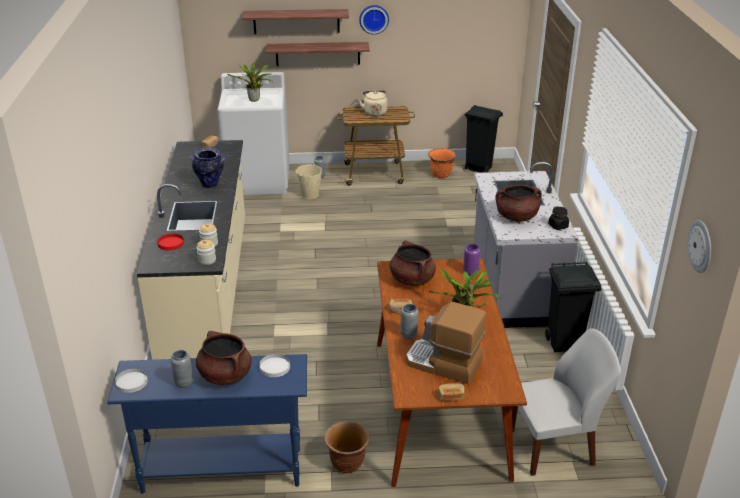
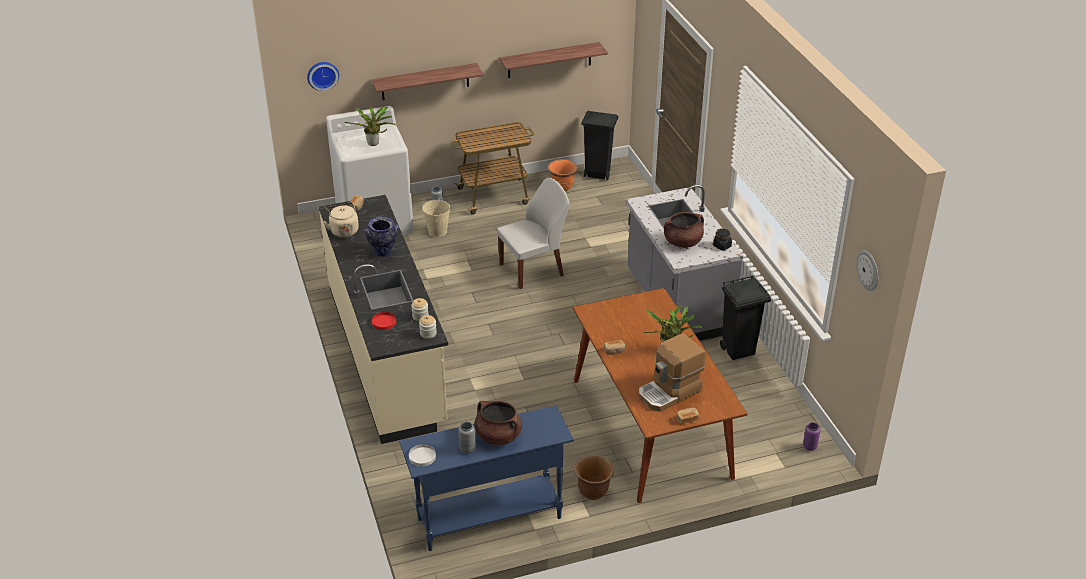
camera: 15 degrees left, 5 degrees up
(275, 367) = (536, 421): white plate -> none
(296, 21) = (402, 52): shelf -> shelf (549, 60)
(374, 18) = (481, 39): wall clock -> wall clock (322, 75)
(374, 112) = (490, 134): beige kettle -> beige kettle (343, 230)
(408, 335) = (631, 372): grey vase -> none
(411, 279) = (611, 320): brown cooking pot -> none
(443, 363) = (669, 392): coffee machine -> coffee machine turned 45 degrees counterclockwise
(470, 272) = (659, 304): purple vase -> purple vase (809, 447)
(553, 447) = (757, 445): white chair -> white chair (533, 269)

